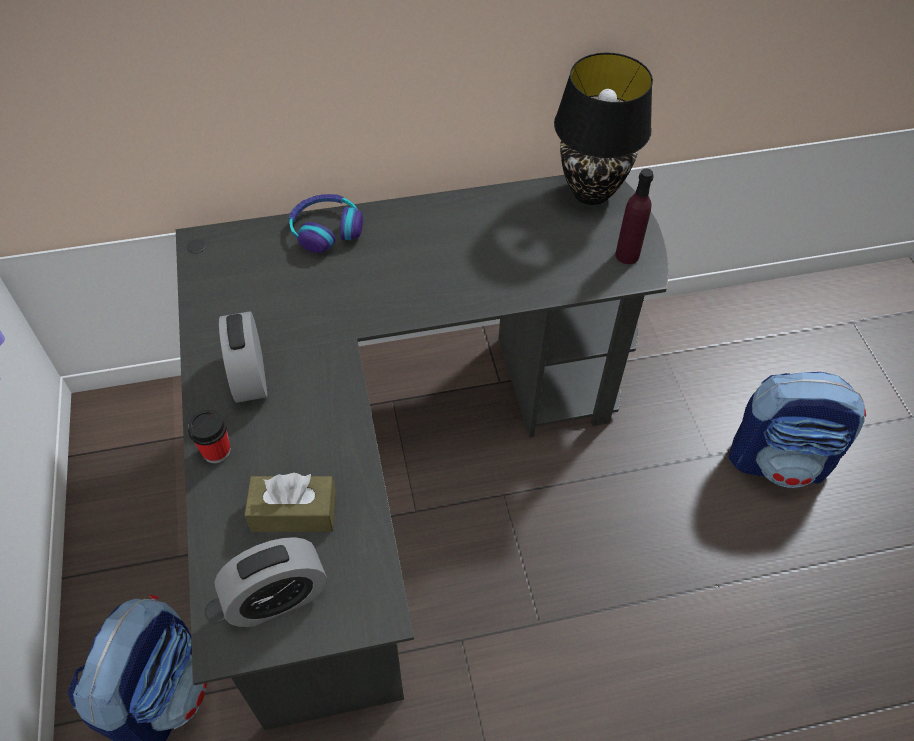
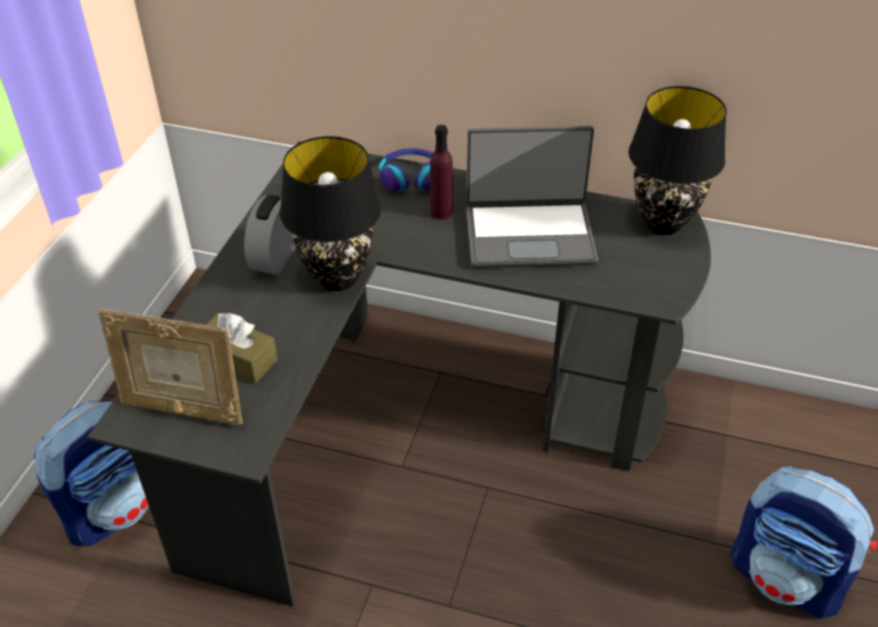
camera: 30 degrees right, 10 degrees down
(216, 451) = (215, 297): cup -> none
(277, 598) = (183, 409): alarm clock -> picture frame
(331, 373) = (337, 278): none -> black table lamp
(483, 250) = (529, 235): none -> laptop
(627, 255) = (658, 282): purple bottle -> purple bottle (441, 212)

